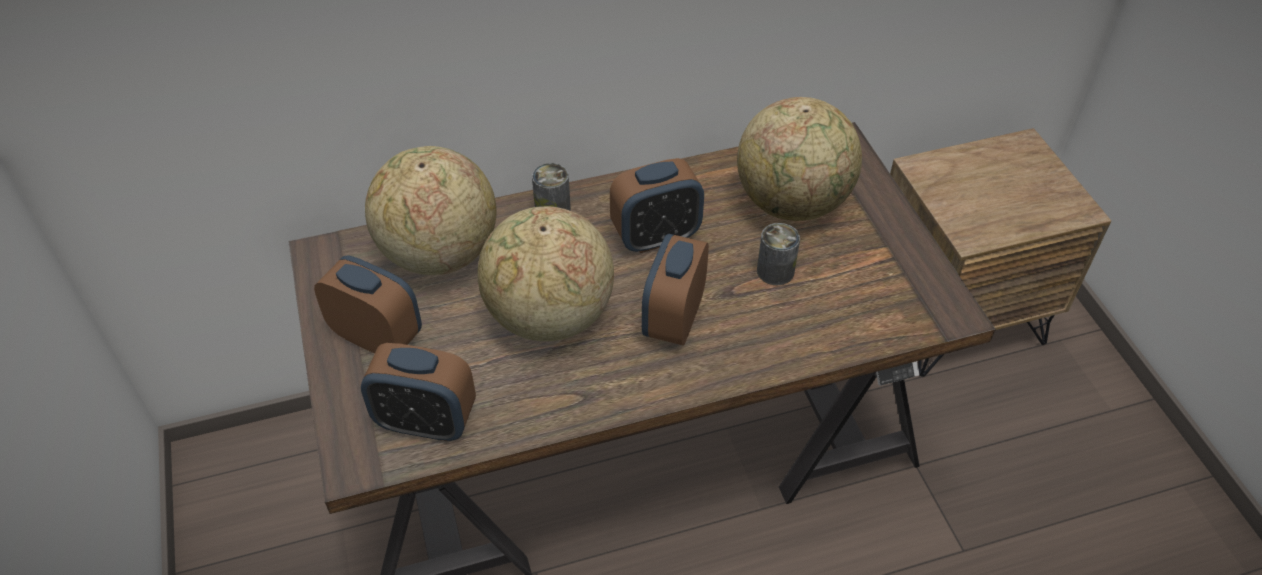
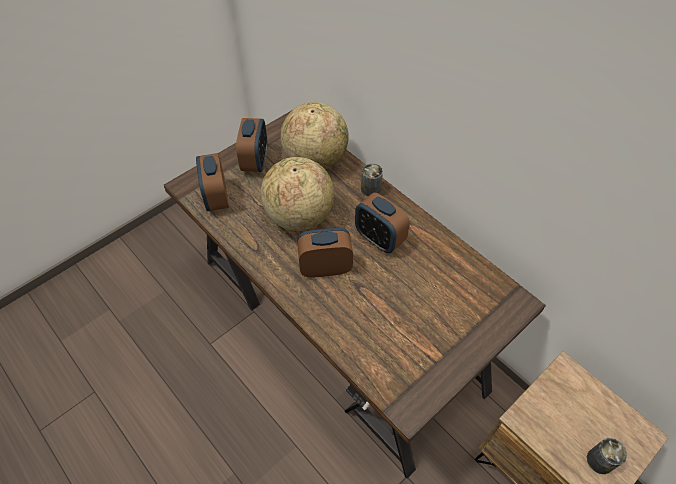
camera: 65 degrees right, 5 degrees up
(775, 271) = (387, 303): can -> can (599, 460)
(792, 203) = (447, 294): globe -> none

